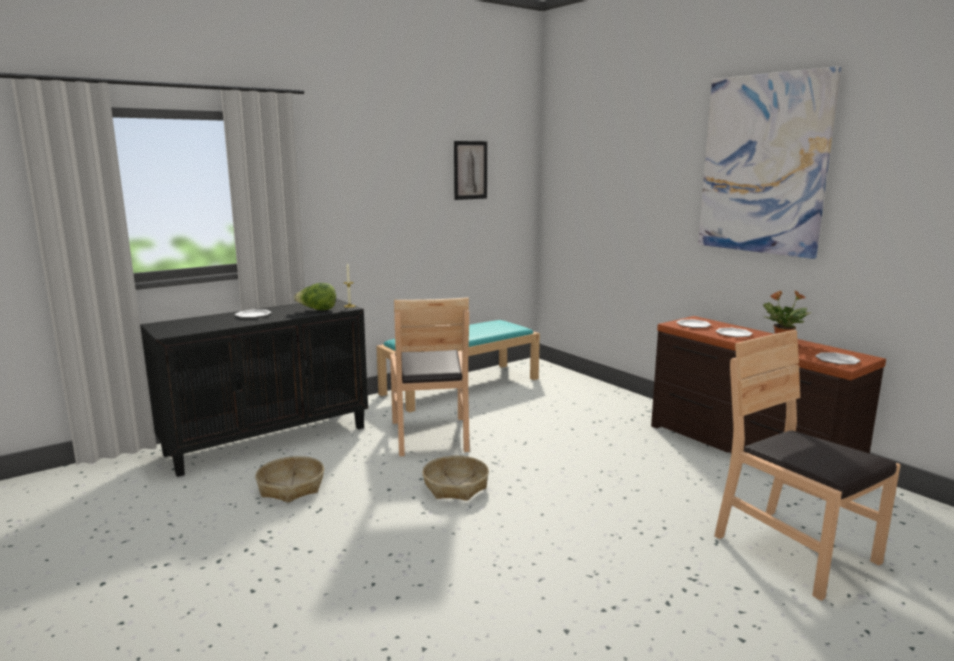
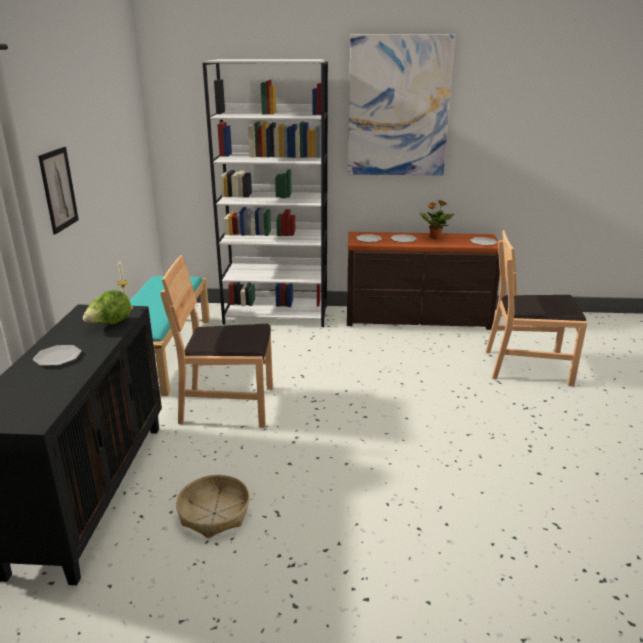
camera: 50 degrees left, 10 degrees up
(430, 435) = (228, 405): brown chair -> brown chair turned 150 degrees clockwise
(456, 486) = (326, 432): basket -> none
(470, 170) = (111, 124): picture -> picture (58, 190)
(602, 394) = (277, 315): none -> white bookcase

